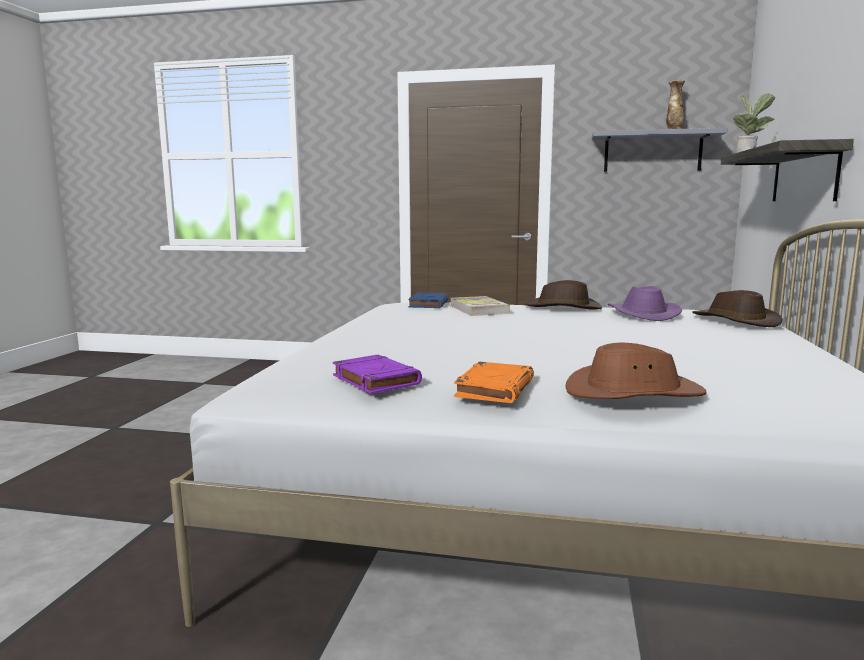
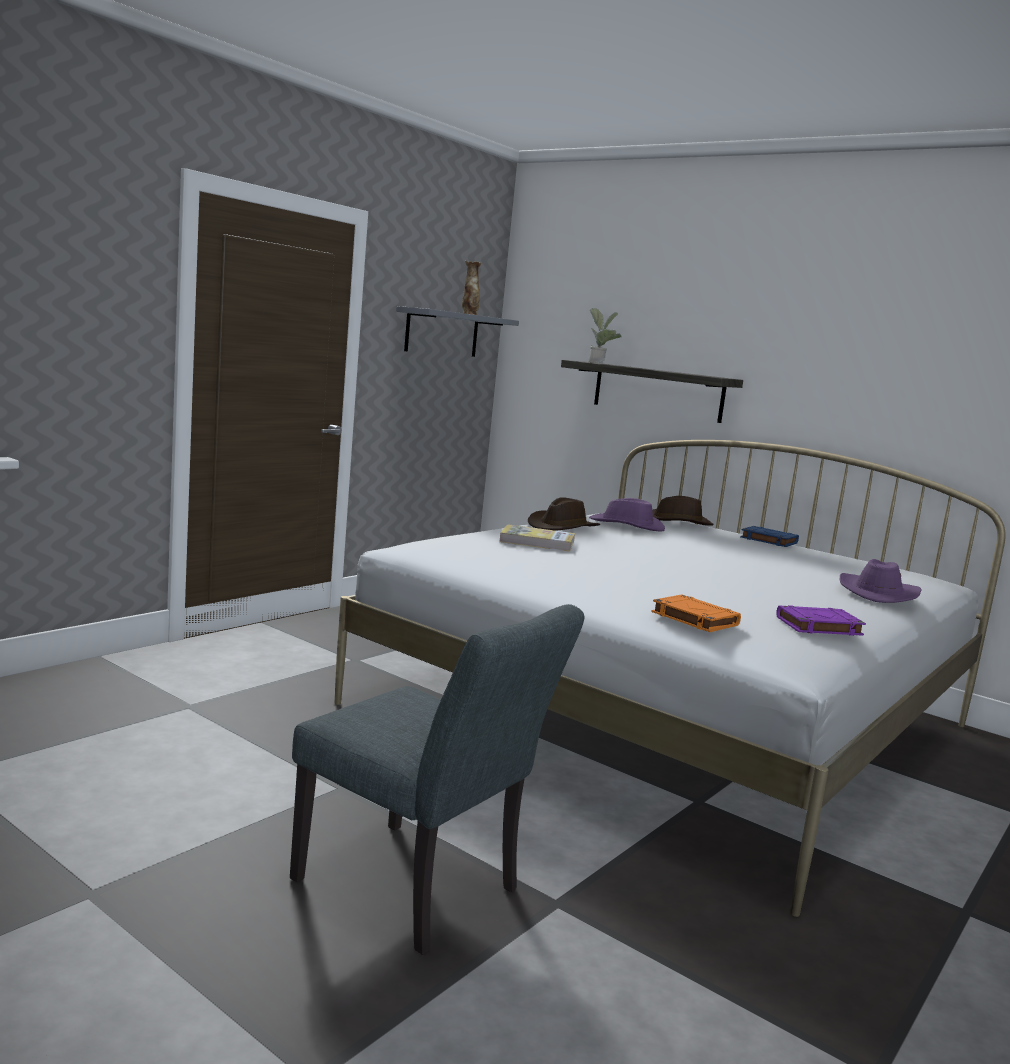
camera: 65 degrees left, 0 degrees up
(150, 483) = (419, 891): none -> grey chair
(428, 304) = (473, 543): blue book -> blue book (768, 540)
(494, 388) = (855, 610): orange book -> orange book (693, 619)
(632, 393) = (877, 593): brown hat -> purple hat

